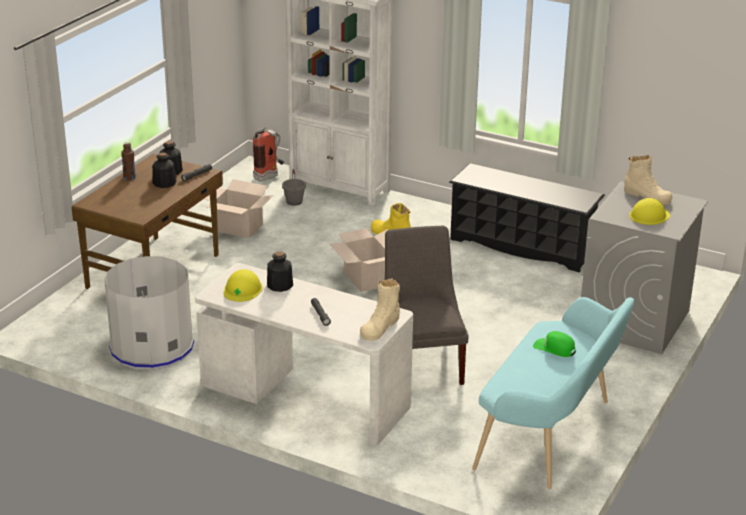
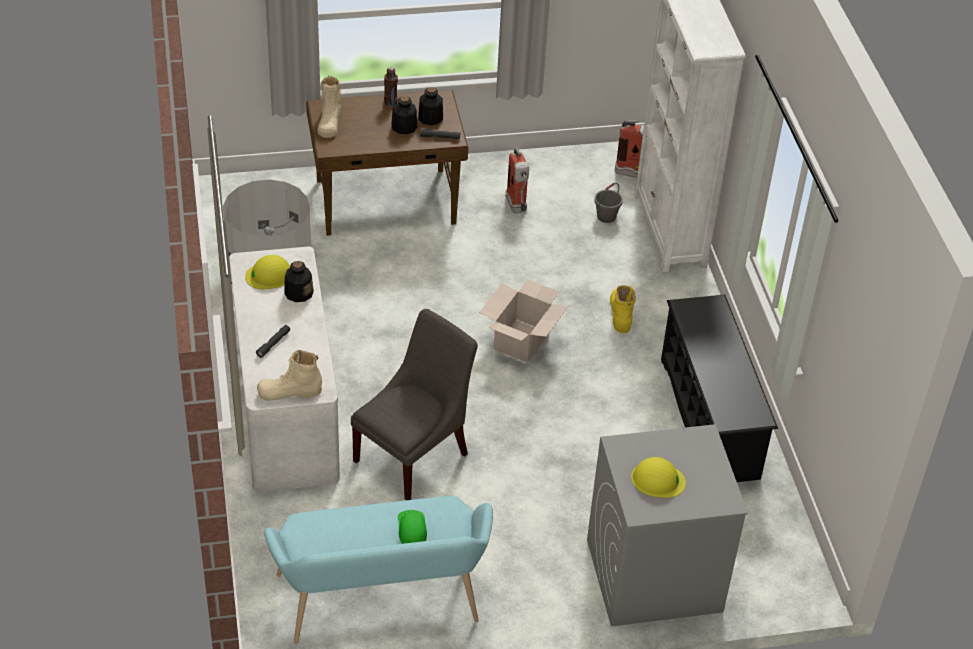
camera: 50 degrees right, 15 degrees up
(238, 227) = (517, 209): cardboard box -> fire extinguisher
(647, 196) = (701, 460): beige boot -> beige boot (329, 122)

